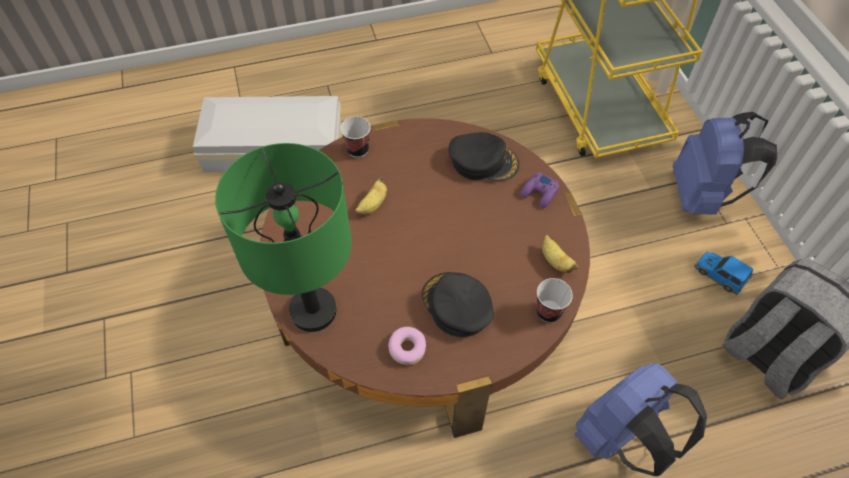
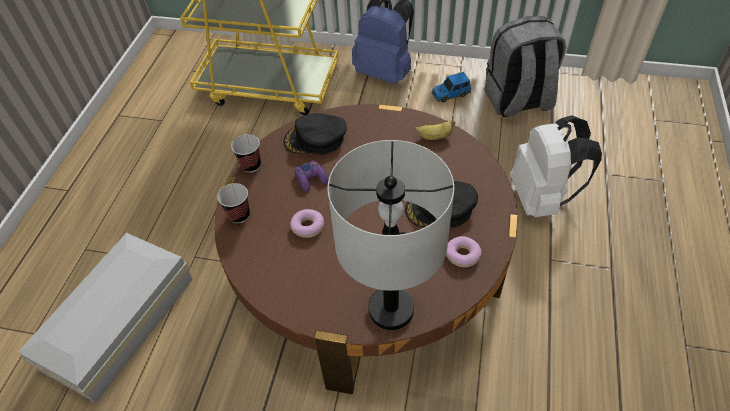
camera: 60 degrees left, 5 degrees down
(313, 311) = (391, 309): green table lamp -> grey table lamp
(372, 205) = (307, 226): banana -> donut
(483, 161) = (315, 139): black cap -> black cap turned 135 degrees counterclockwise
(539, 193) = (369, 120): purple game controller -> purple game controller (311, 179)
(548, 312) = (474, 158): cup -> cup (251, 165)
(621, 437) = (541, 198): blue backpack -> white backpack

